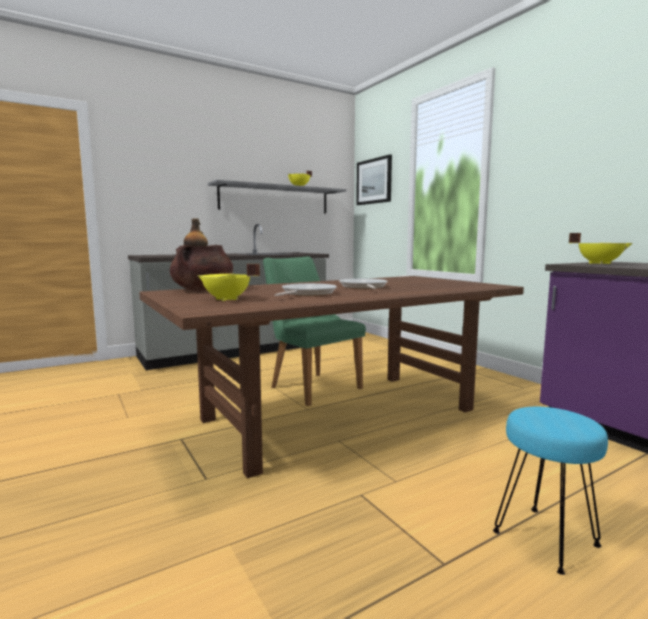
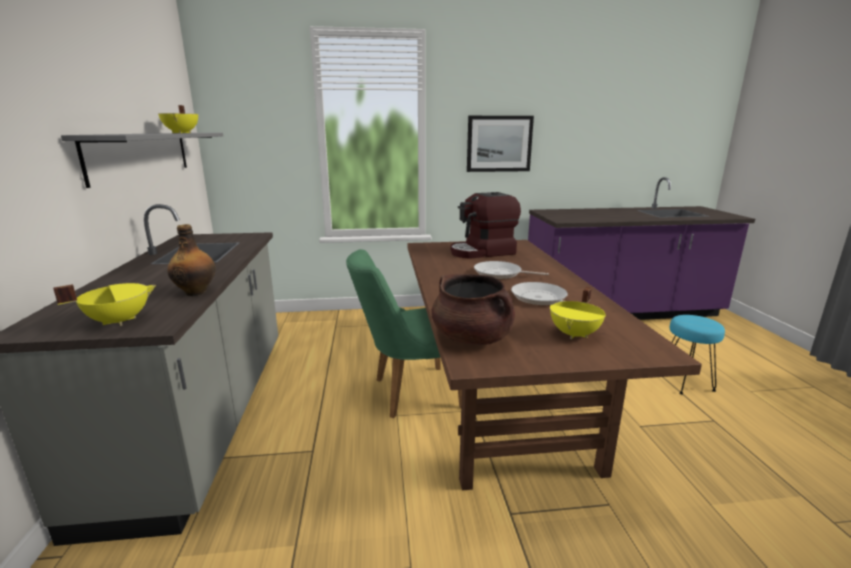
camera: 65 degrees left, 10 degrees up
(374, 181) = (246, 121): picture -> picture (499, 144)
(428, 283) = (483, 252): none -> coffee machine
(599, 263) = (558, 216): yellow cooking pot -> yellow cooking pot (118, 321)

